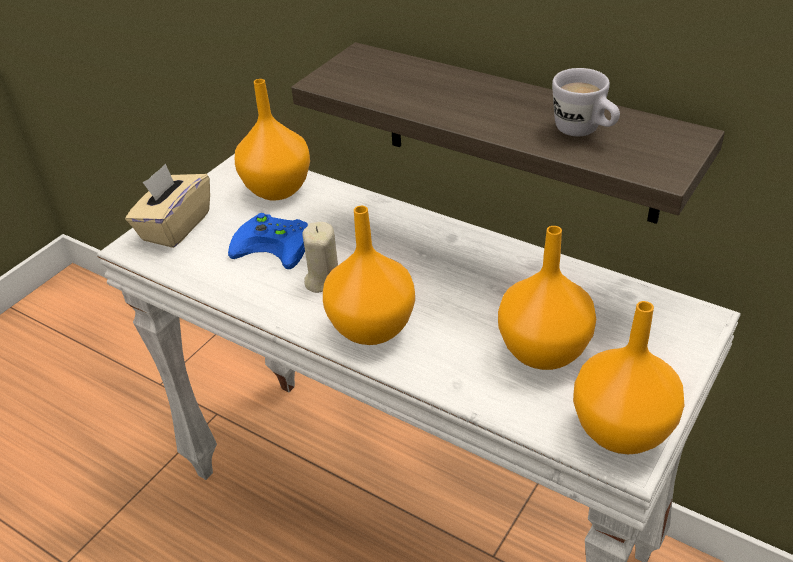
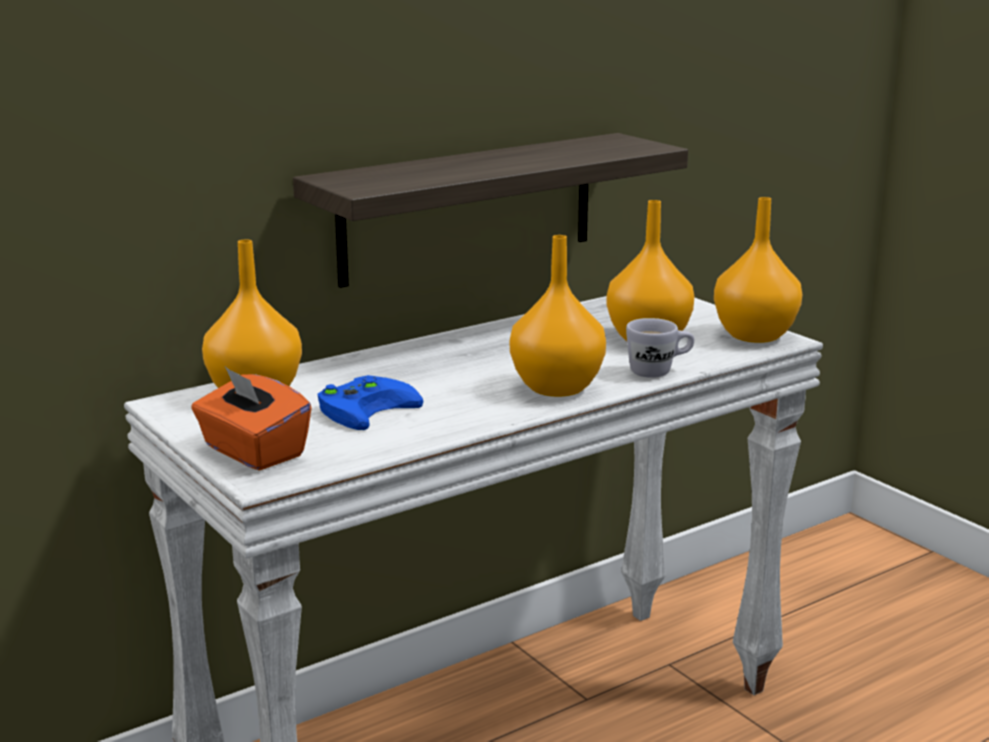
camera: 70 degrees left, 20 degrees down
(175, 226) = (253, 452): beige tissue box -> orange tissue box
(323, 280) = (459, 395): beige candle -> none
(584, 132) = (576, 151): white mug -> white mug (659, 371)

